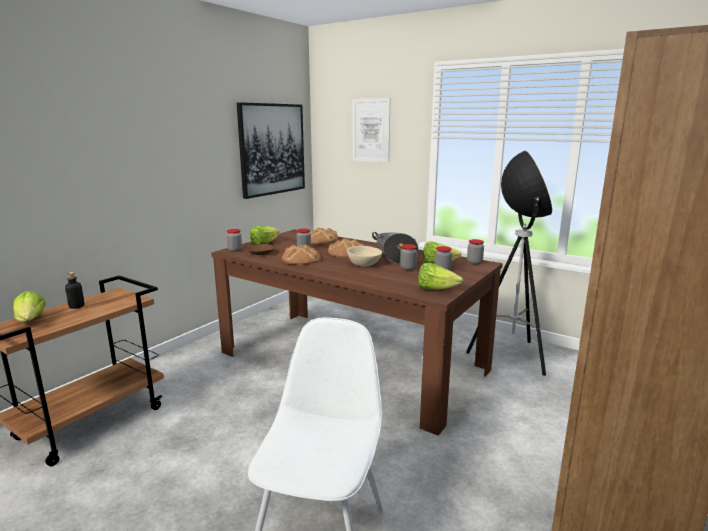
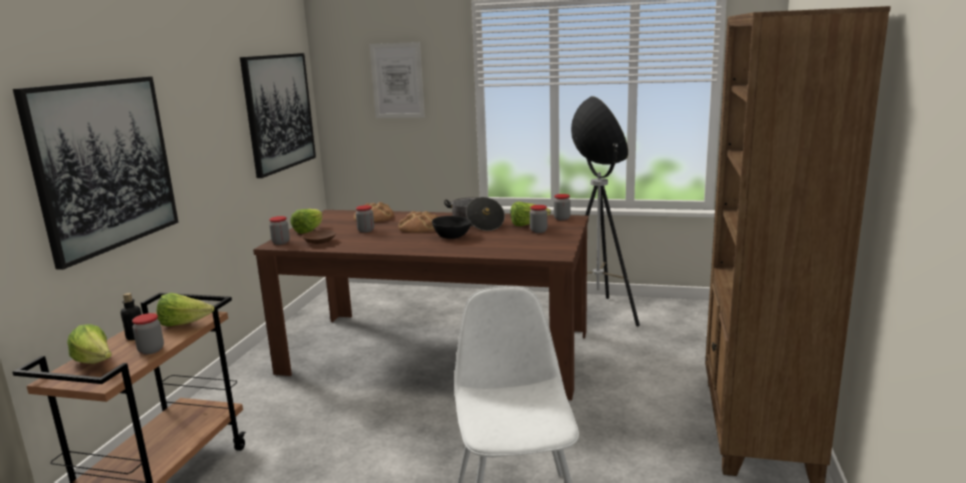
camera: 20 degrees left, 0 degrees up
(91, 173) = (104, 165): none -> picture
(301, 259) = (375, 241): bread -> none
(363, 264) = (451, 236): beige bowl -> black bowl
(408, 268) = (502, 233): jar -> jar (151, 350)
(436, 289) = (550, 249): lettuce -> lettuce (184, 324)

